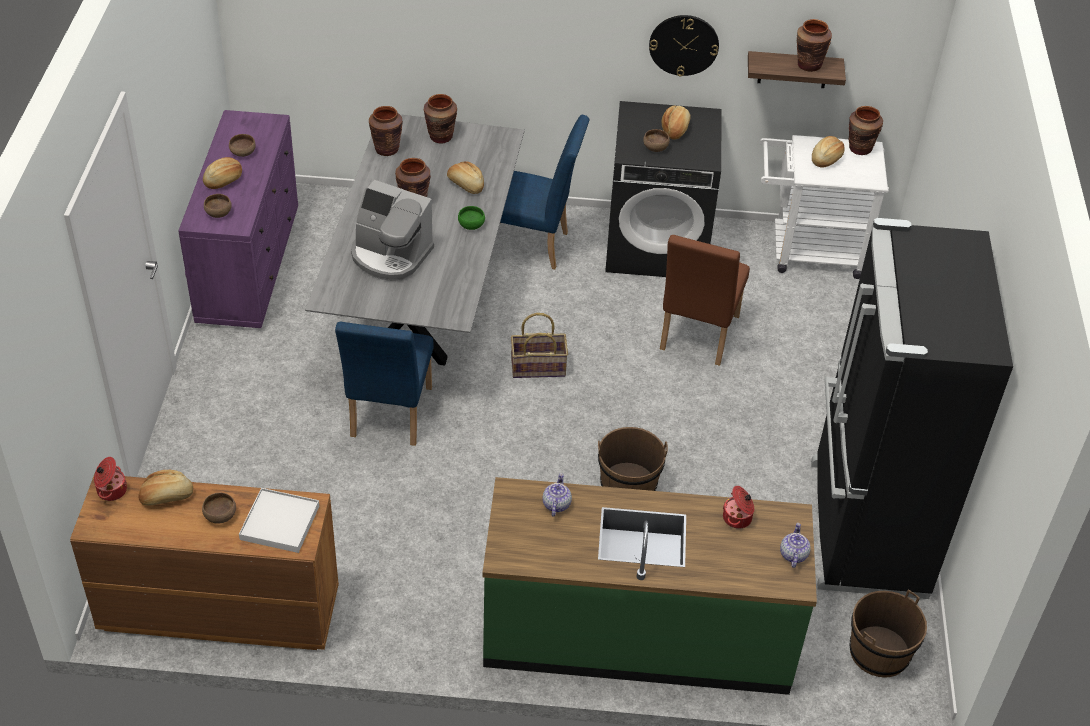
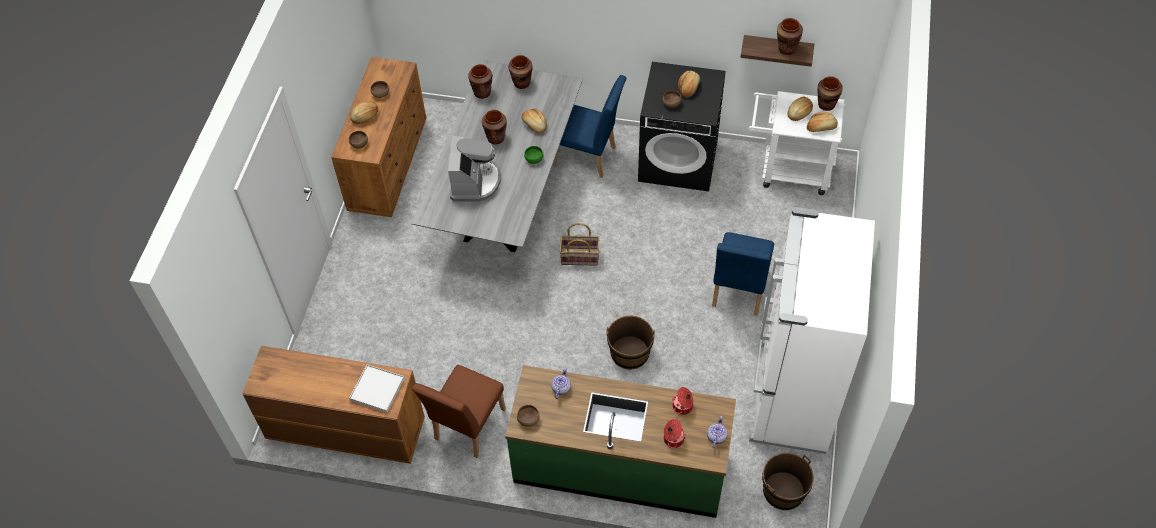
camera: 10 degrees right, 10 degrees up
(111, 490) = (271, 359): cooking pot -> cooking pot (673, 439)
(167, 496) = (306, 366): bread -> bread (821, 127)
(220, 515) = (339, 382): brown bowl -> brown bowl (528, 419)
(249, 264) = (388, 164): purple dresser -> brown dresser
(389, 417) = (472, 291): blue chair -> blue chair (738, 292)
(390, 255) = (474, 182): coffee machine -> coffee machine turned 120 degrees counterclockwise
(684, 44) = (696, 28): wall clock -> none
(696, 337) = (695, 238): brown chair -> brown chair (466, 428)
(864, 529) = (790, 397): black fridge -> white fridge

